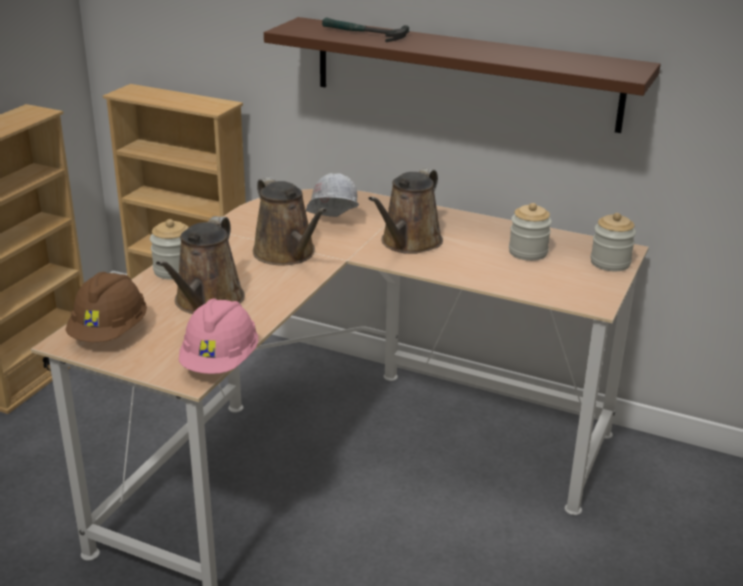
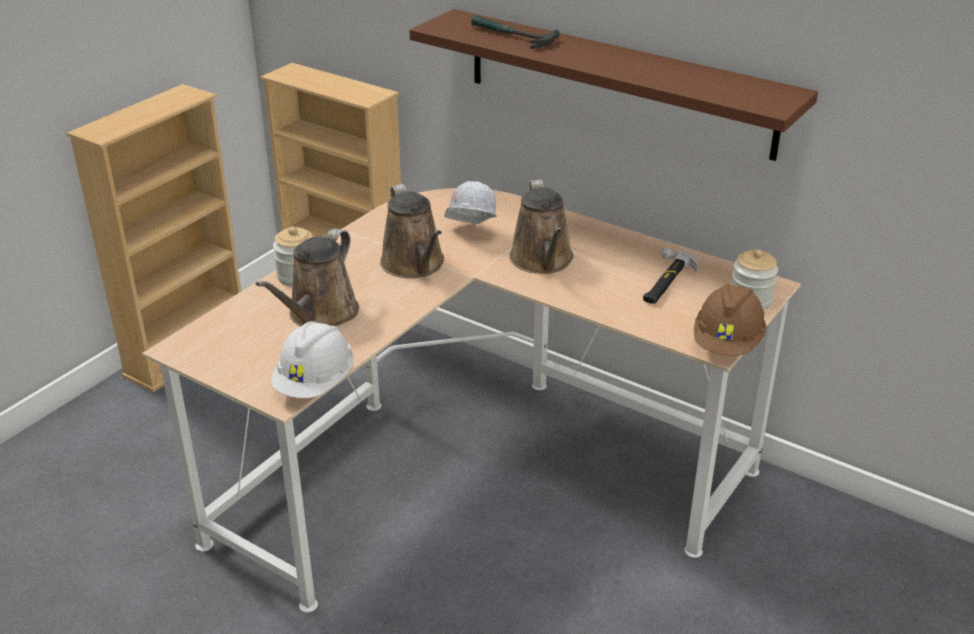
camera: 10 degrees right, 5 degrees up
(110, 333) = (219, 342): brown hard hat -> brown hard hat (727, 343)
(220, 362) = (315, 383): pink hard hat -> white hard hat
(408, 243) = (542, 261): brown watering can -> brown watering can turned 45 degrees counterclockwise
(528, 252) = (665, 281): jar -> hammer

